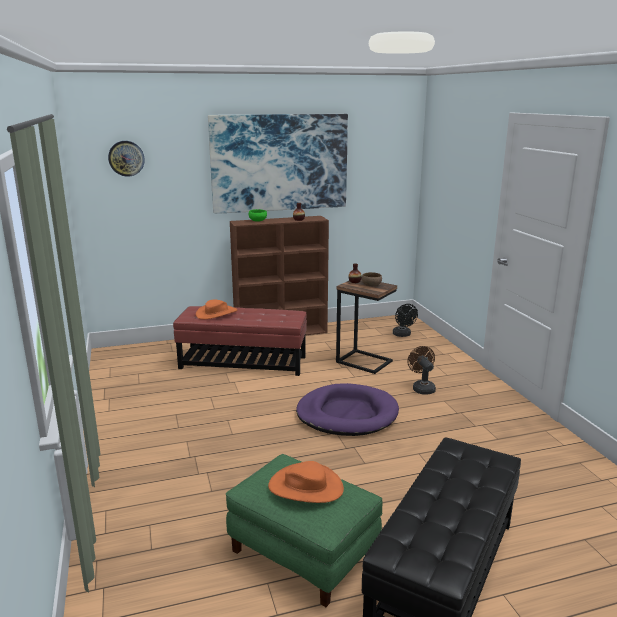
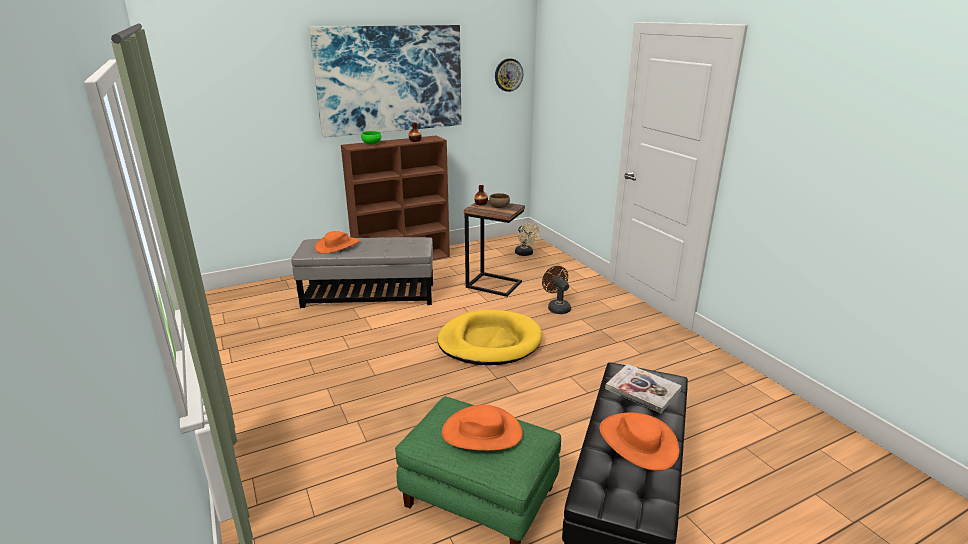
camera: 10 degrees left, 5 degrees up
(126, 158) = (218, 78): wall clock -> wall clock (508, 75)
(243, 362) = (369, 295): red ottoman -> grey ottoman
(347, 414) = (489, 342): purple dog bed -> yellow dog bed
(403, 335) = (525, 254): black fan -> beige fan
(450, 510) = (637, 441): none -> orange hat
(470, 464) = (642, 389): none -> book

